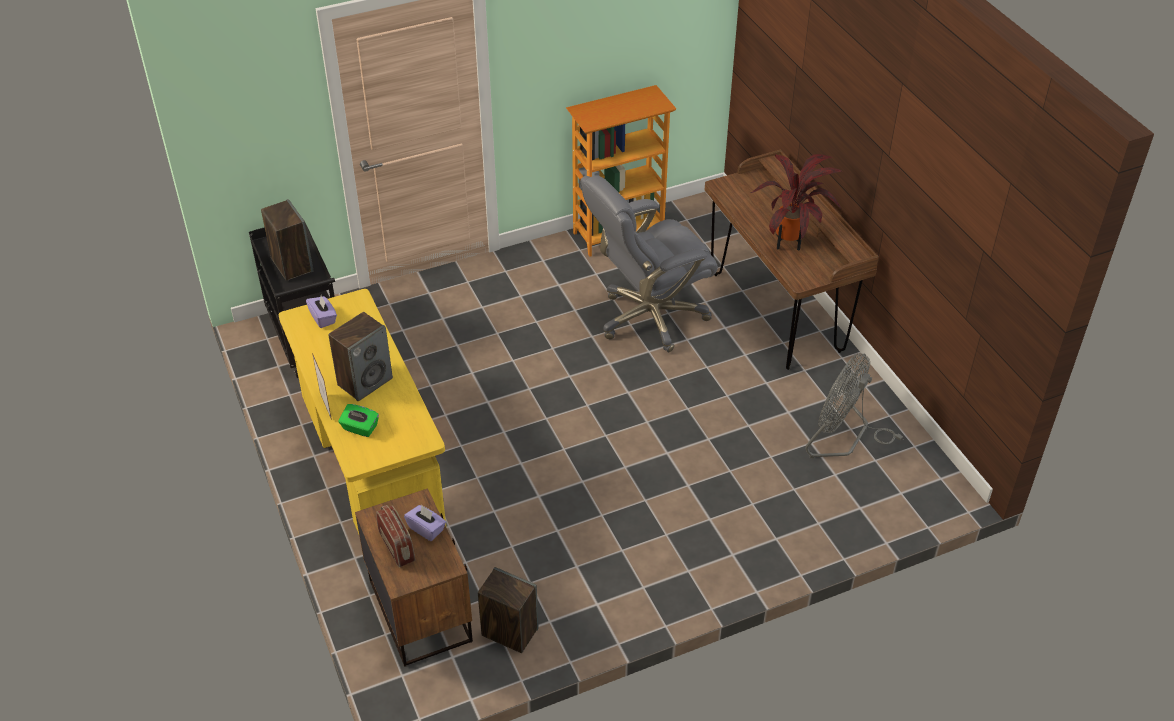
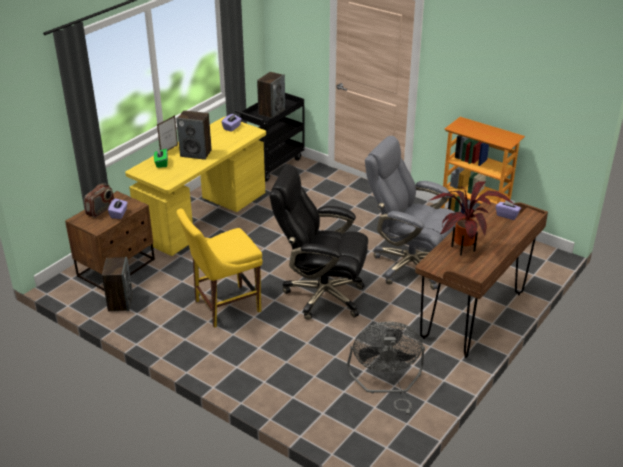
camera: 60 degrees right, 10 degrees down
(603, 522) = (224, 306): none -> yellow chair
(649, 420) = (321, 296): none -> black office chair
(747, 181) = (507, 215): none -> purple tissue box

